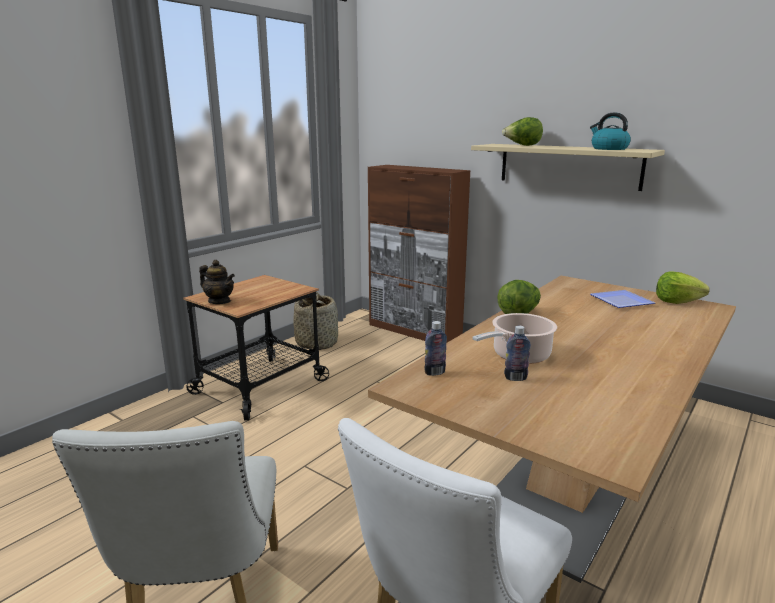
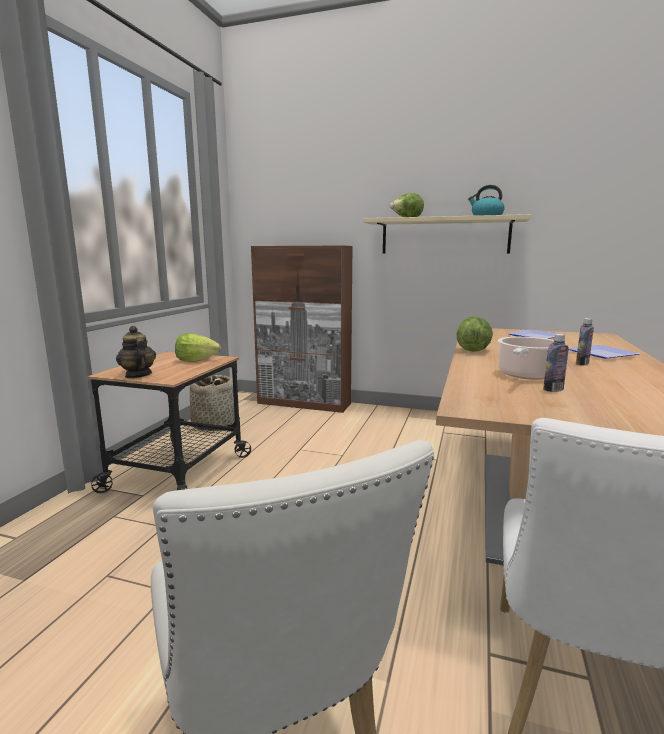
camera: 20 degrees left, 5 degrees down
(219, 301) = (138, 375): teapot -> teapot turned 135 degrees counterclockwise
(435, 372) = (477, 394): bottle -> bottle (582, 364)
(653, 338) = (602, 355): none -> plate
(676, 302) = (573, 334): lettuce -> lettuce (196, 360)

